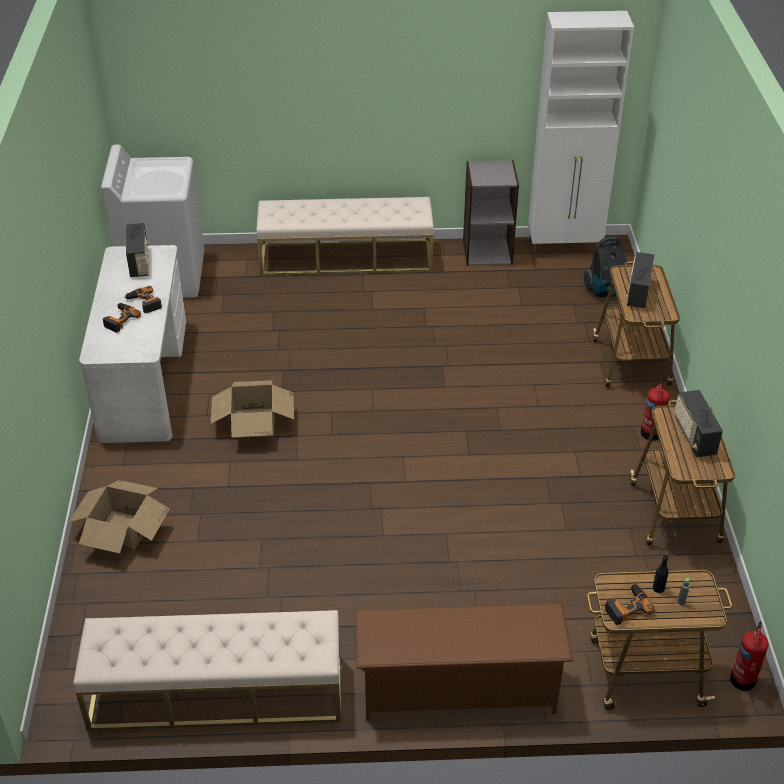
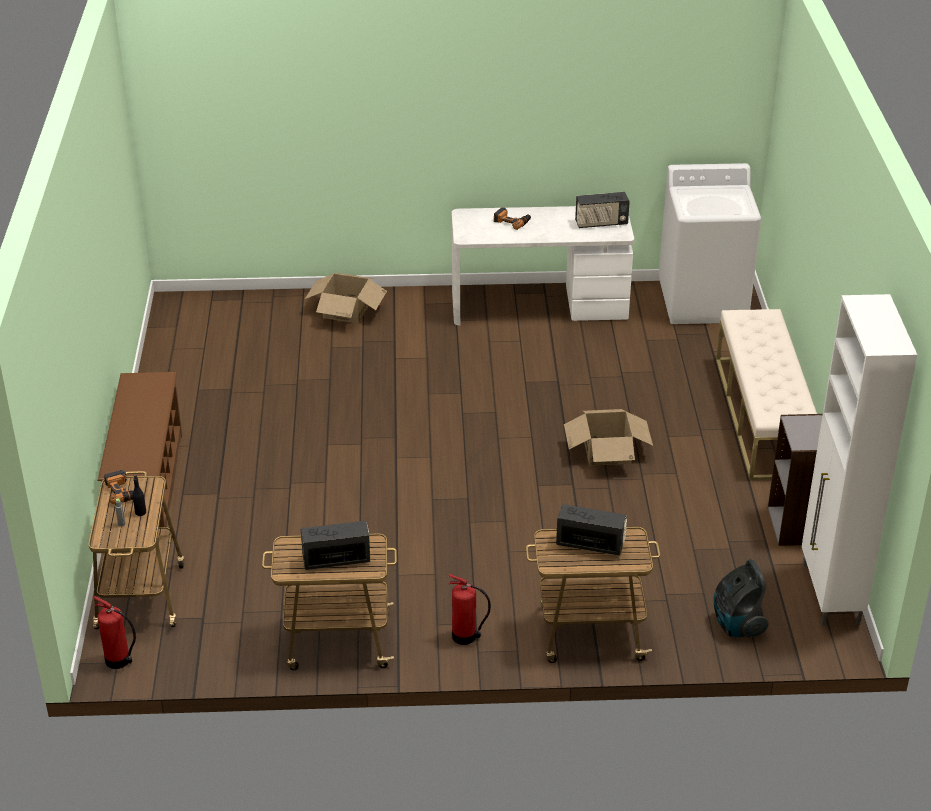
camera: 90 degrees right, 5 degrees down
(144, 303) = (537, 230): power drill -> none
(216, 693) = (174, 366): beige bench -> none
(254, 423) = (478, 368): cardboard box -> cardboard box (607, 451)

